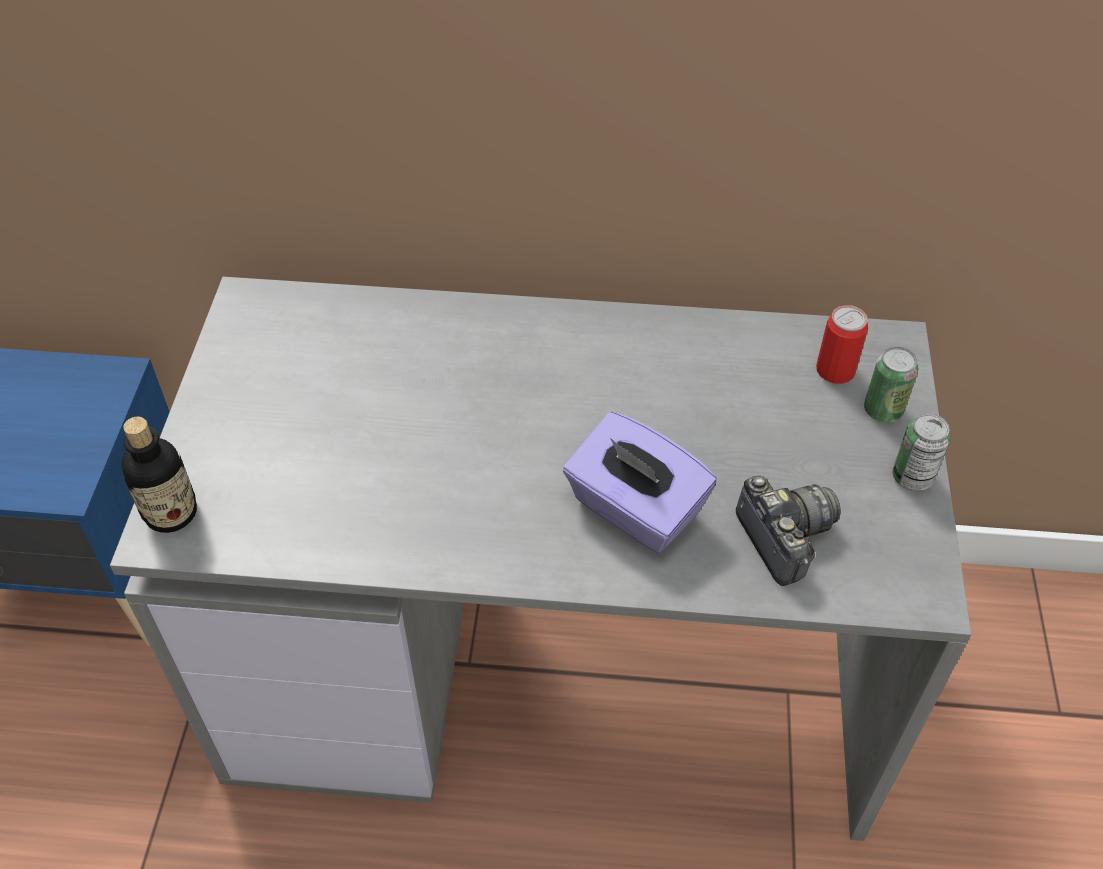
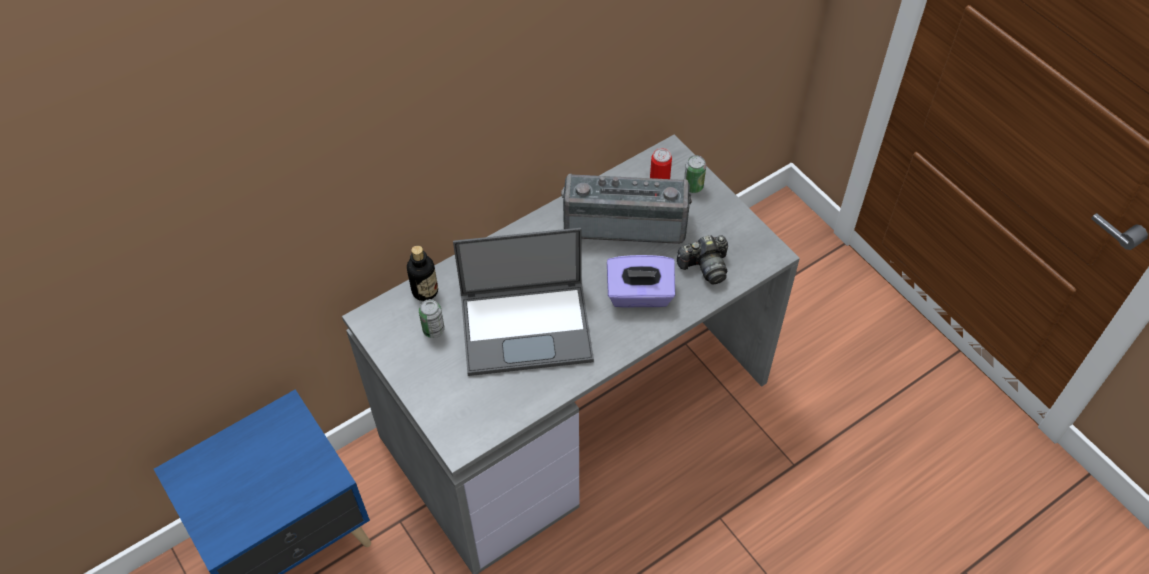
camera: 40 degrees left, 5 degrees up
(171, 513) = (453, 433): bottle -> bottle (425, 291)
(427, 443) = (527, 326): none -> laptop
(721, 394) = (625, 222): none -> radio
(784, 538) = (705, 266): camera -> camera turned 135 degrees clockwise
(912, 477) = (728, 208): can -> can (433, 330)

